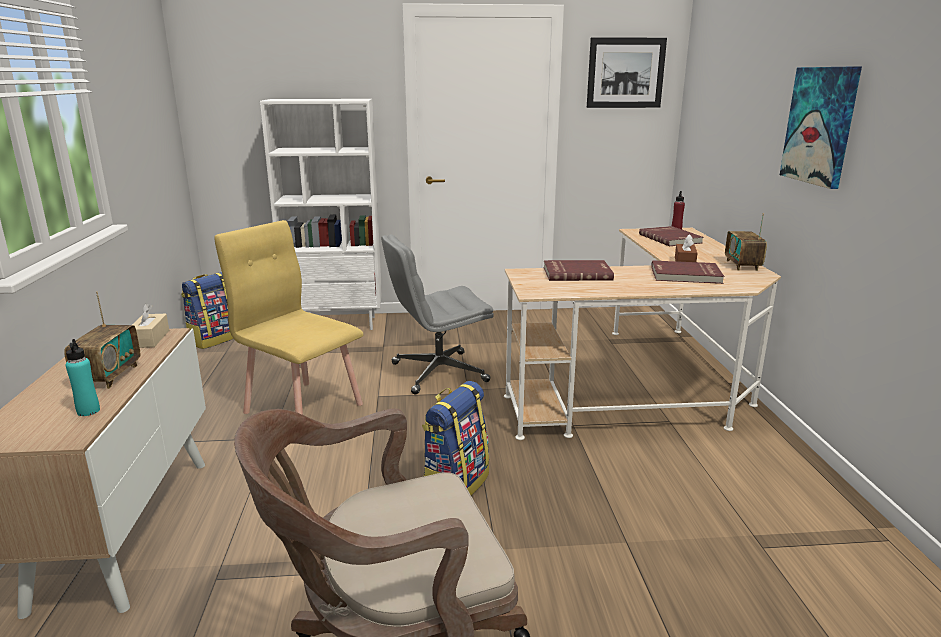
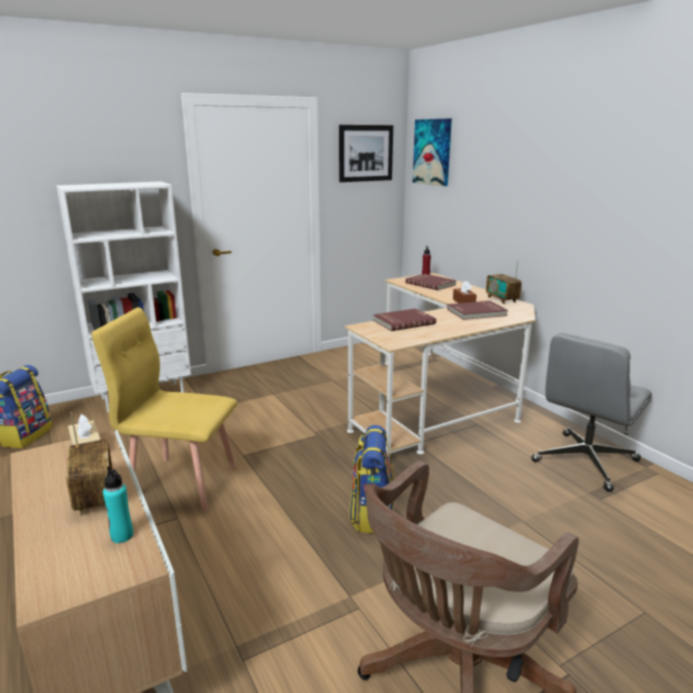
camera: 25 degrees left, 0 degrees up
(438, 373) = (277, 423): grey office chair -> grey office chair (585, 462)
(820, 125) = (556, 196): picture -> picture (432, 152)

